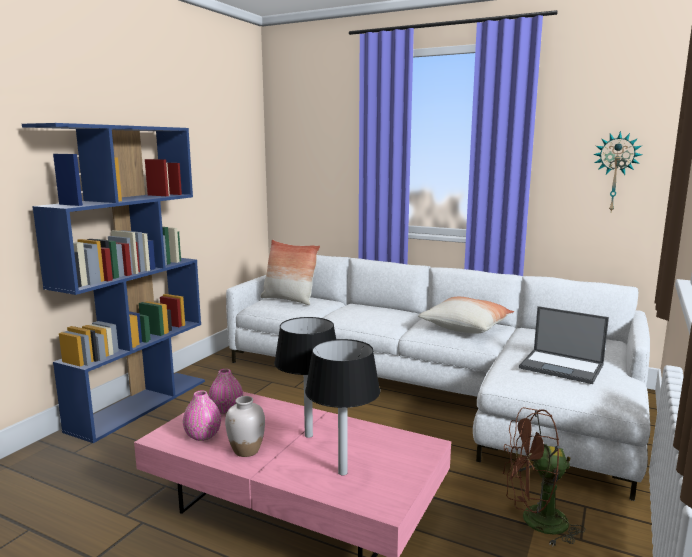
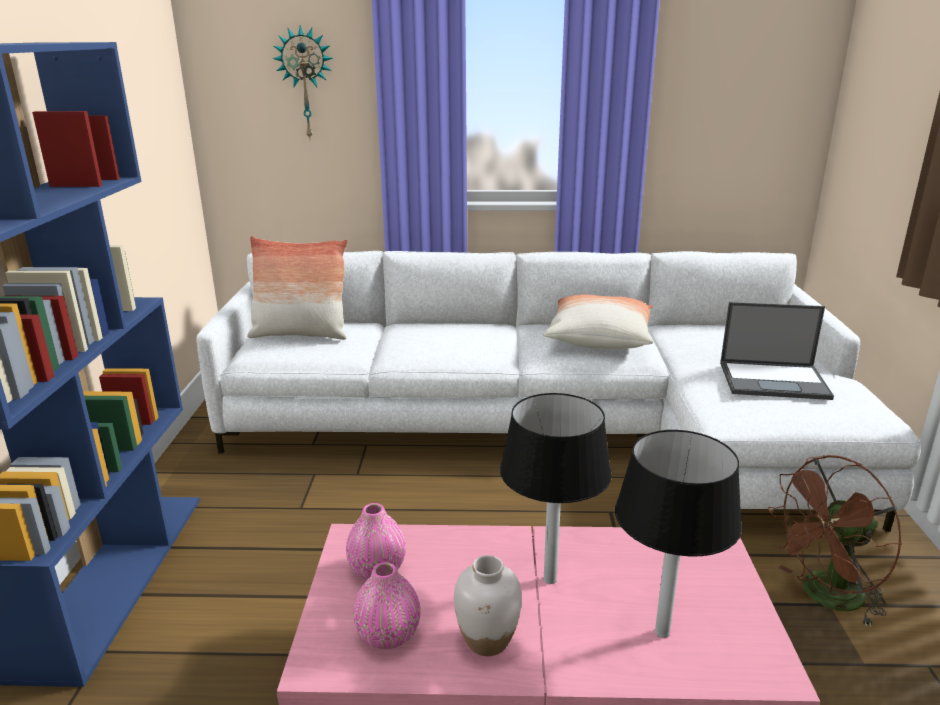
camera: 25 degrees left, 10 degrees up
(615, 172) = (754, 98): wall clock -> wall clock (306, 84)

